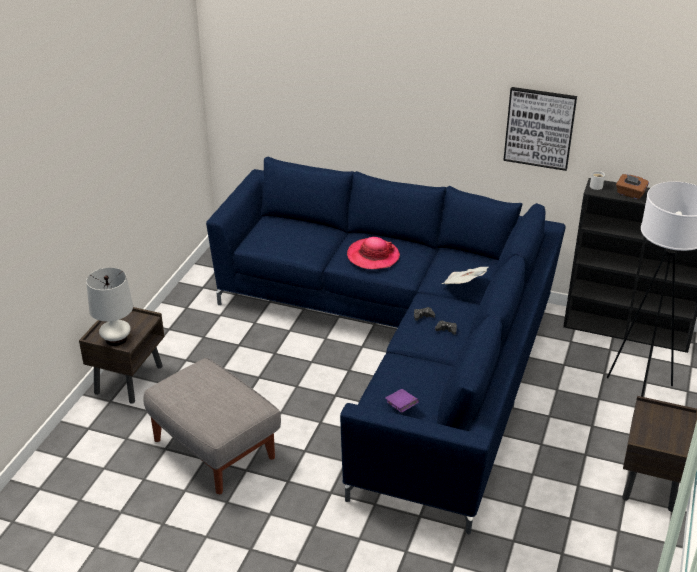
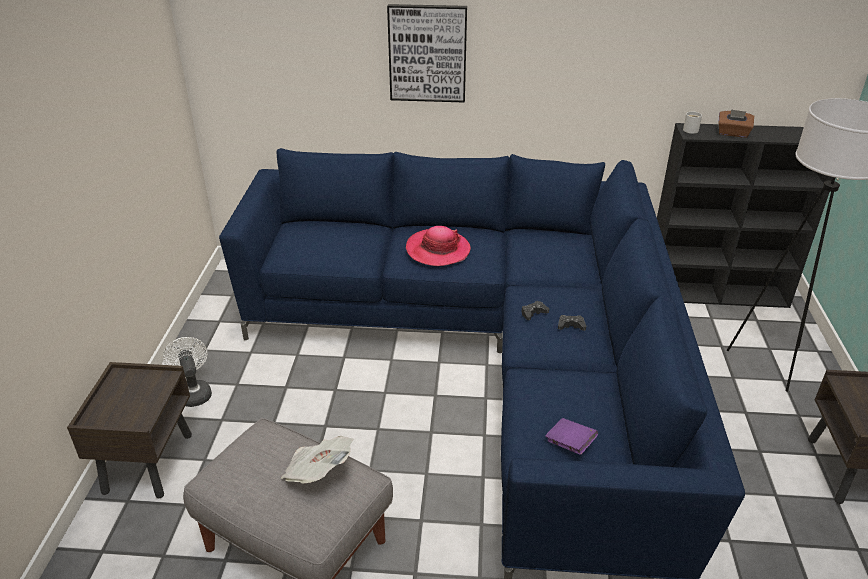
camera: 15 degrees left, 0 degrees up
(116, 339) = (124, 415): white table lamp -> none
(171, 337) = (194, 392): none -> white fan
(464, 285) = (561, 268): newspaper -> newspaper (318, 472)
(539, 128) = (616, 69): picture -> picture (427, 53)

